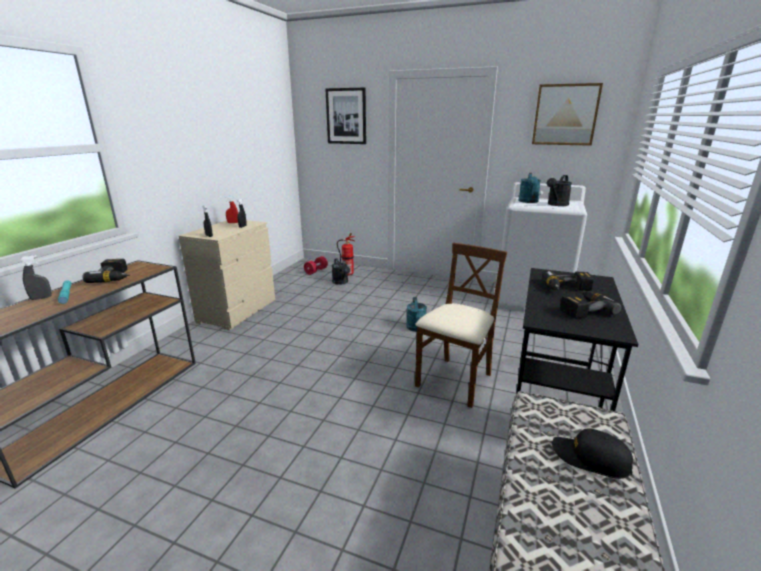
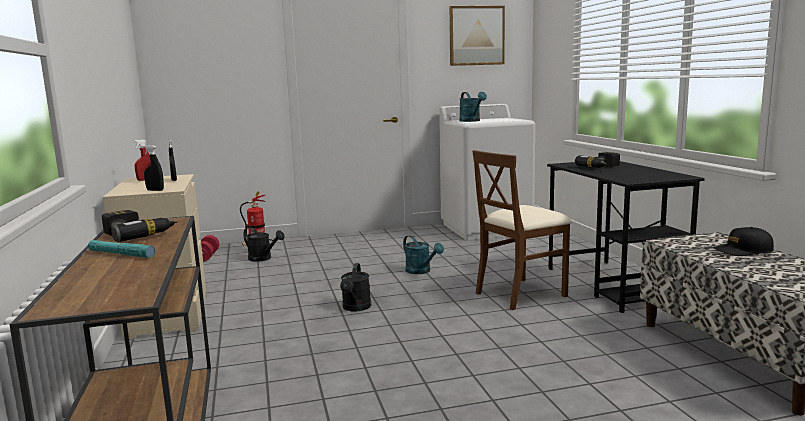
camera: 35 degrees left, 10 degrees down
(41, 298) = (90, 263): grey spray bottle -> none
(346, 116) = (223, 41): picture -> none
(455, 381) = (520, 293): brown chair -> brown chair turned 120 degrees counterclockwise
(556, 205) = (500, 120): black watering can -> black watering can (356, 308)
(582, 309) = (638, 172): power drill -> none

